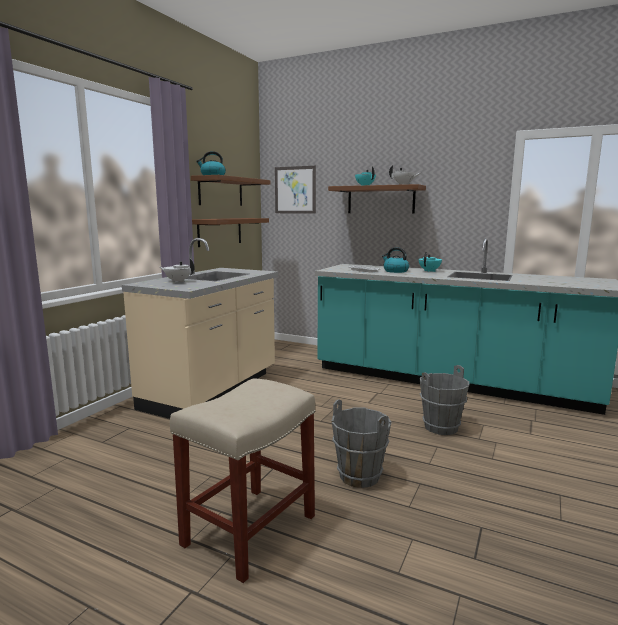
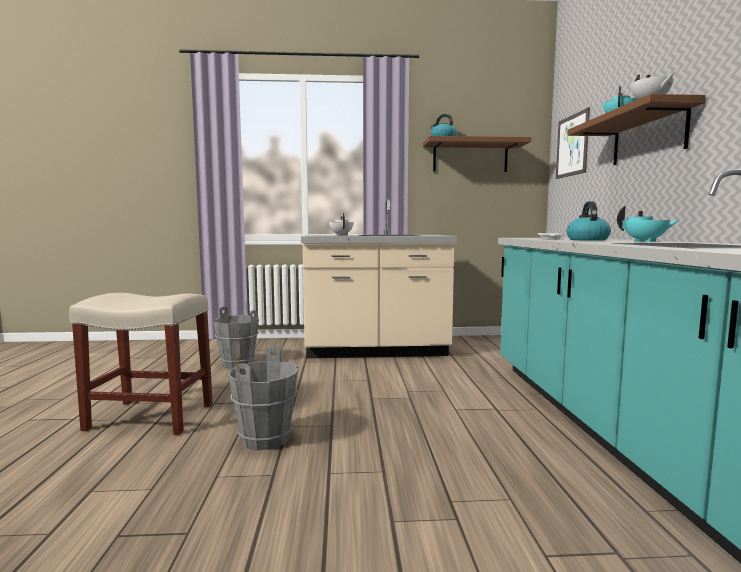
camera: 60 degrees right, 5 degrees down
(220, 231) = (464, 200): brown shelf -> none
(441, 427) = (447, 465): grey bucket -> grey bucket (237, 364)

